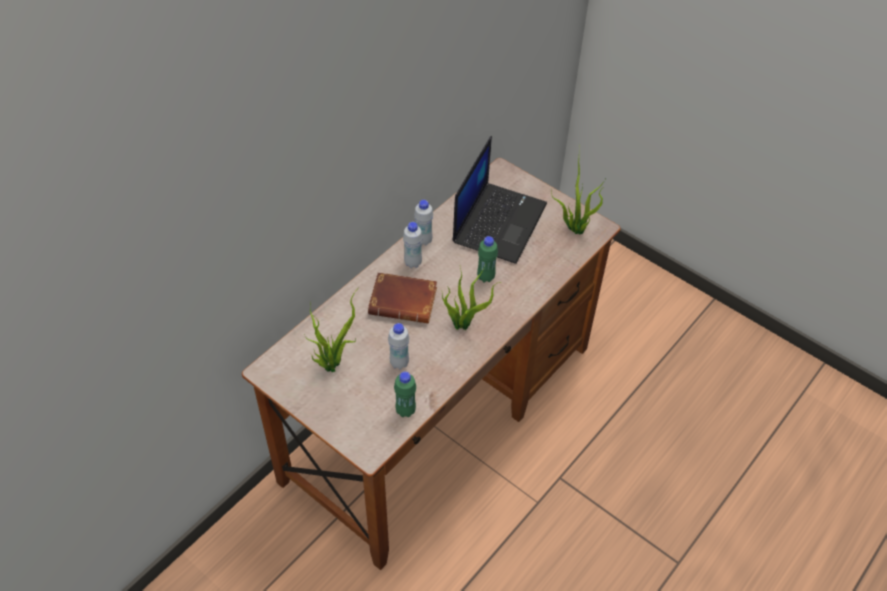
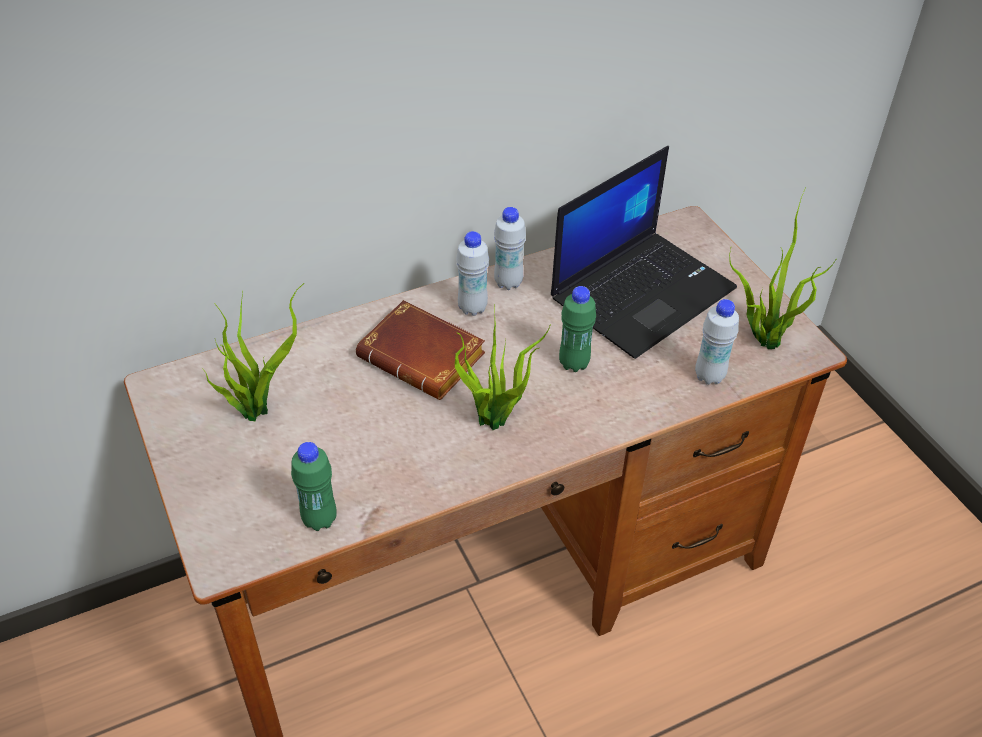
camera: 25 degrees right, 5 degrees down
(399, 363) = (358, 443): white bottle -> white bottle (709, 376)

